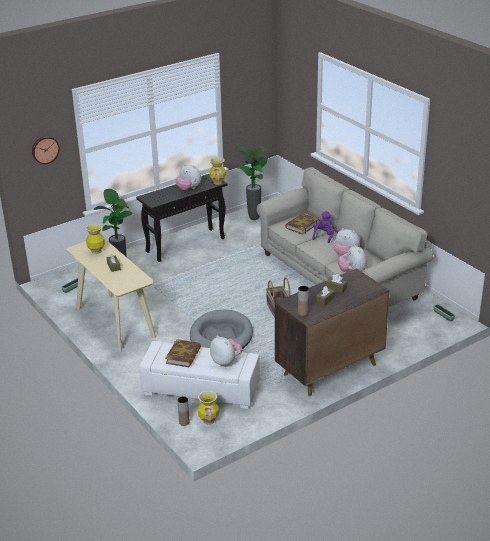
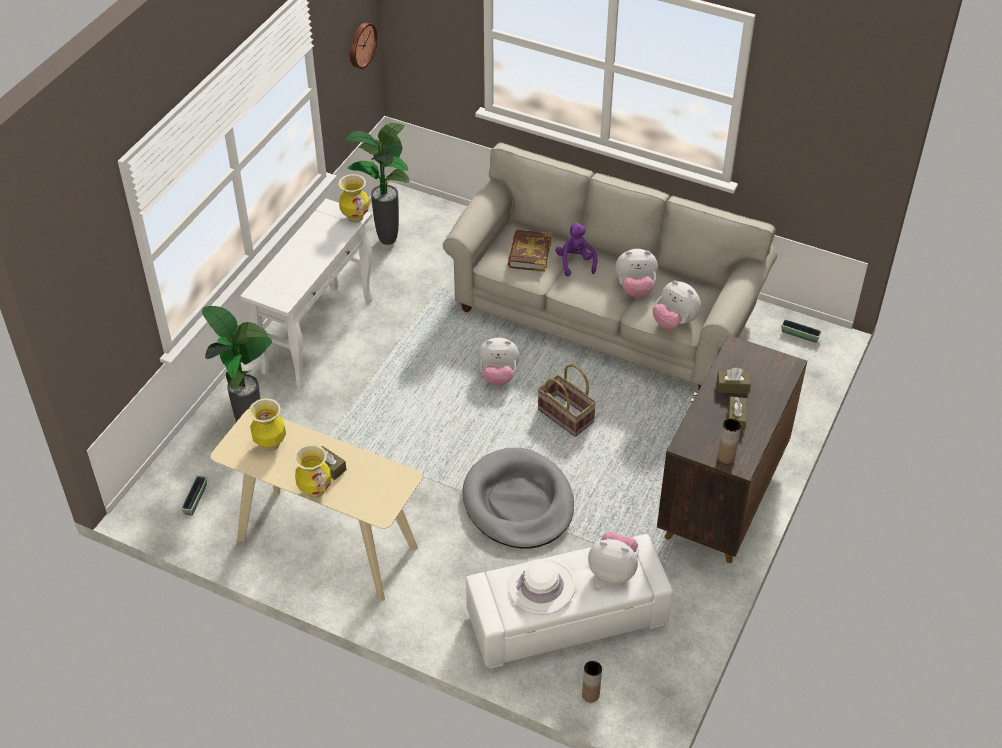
camera: 30 degrees left, 15 degrees up
(45, 149) = (96, 289): wall clock -> wall clock (361, 45)
(183, 356) = (541, 587): book -> white hat
(186, 245) = (318, 335): black console table -> white console table
(189, 188) = (317, 247): plush toy -> plush toy (498, 376)
(209, 421) = (624, 675): vase -> vase (315, 490)

